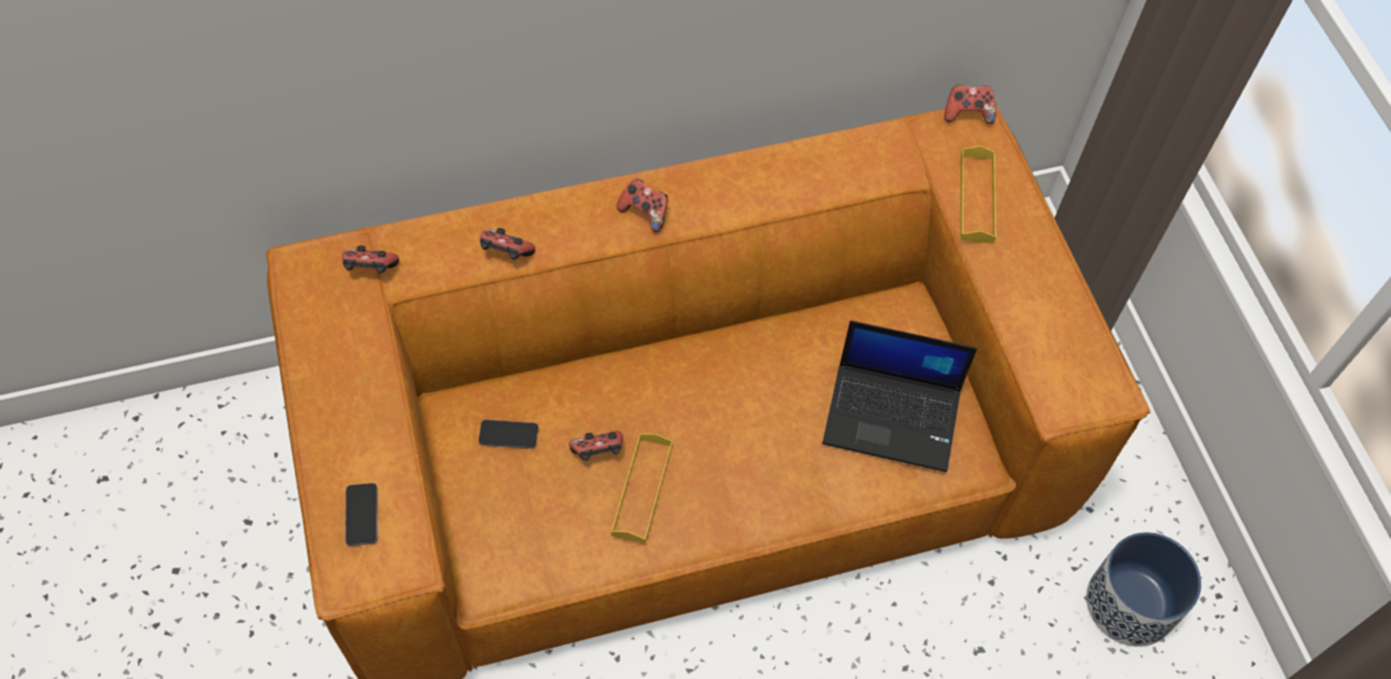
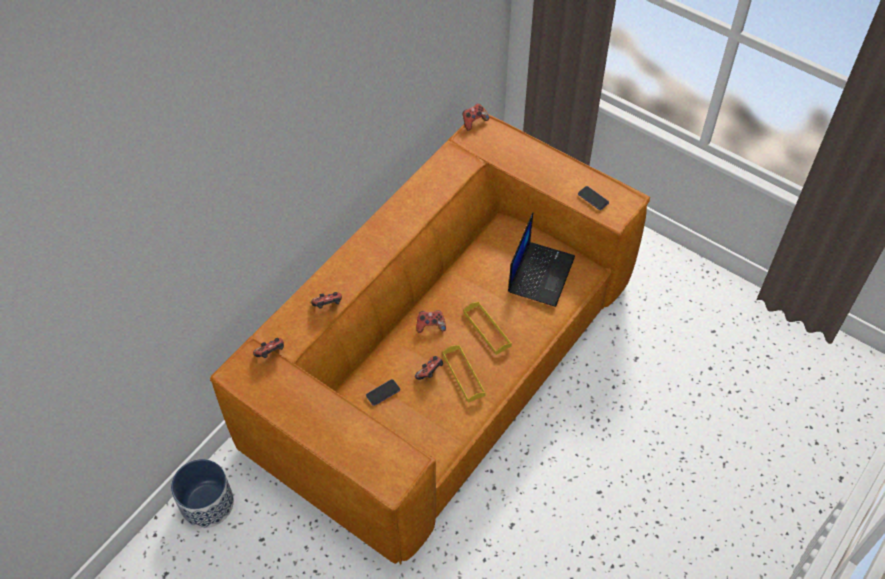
camera: 35 degrees left, 5 degrees down
(362, 515) = (371, 456): phone -> phone (593, 199)
(645, 213) = (374, 249): game controller -> game controller (430, 325)
(894, 416) = (540, 273): laptop -> laptop turned 45 degrees counterclockwise
(976, 198) = (509, 155): yellow tray -> yellow tray (487, 329)
(1130, 603) = (677, 298): planter -> planter (207, 503)

